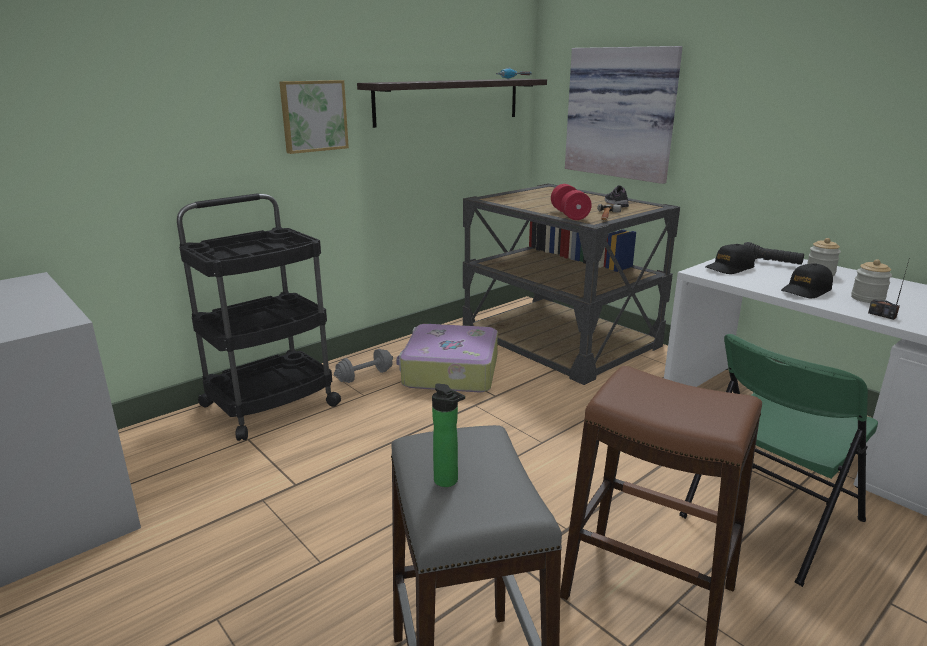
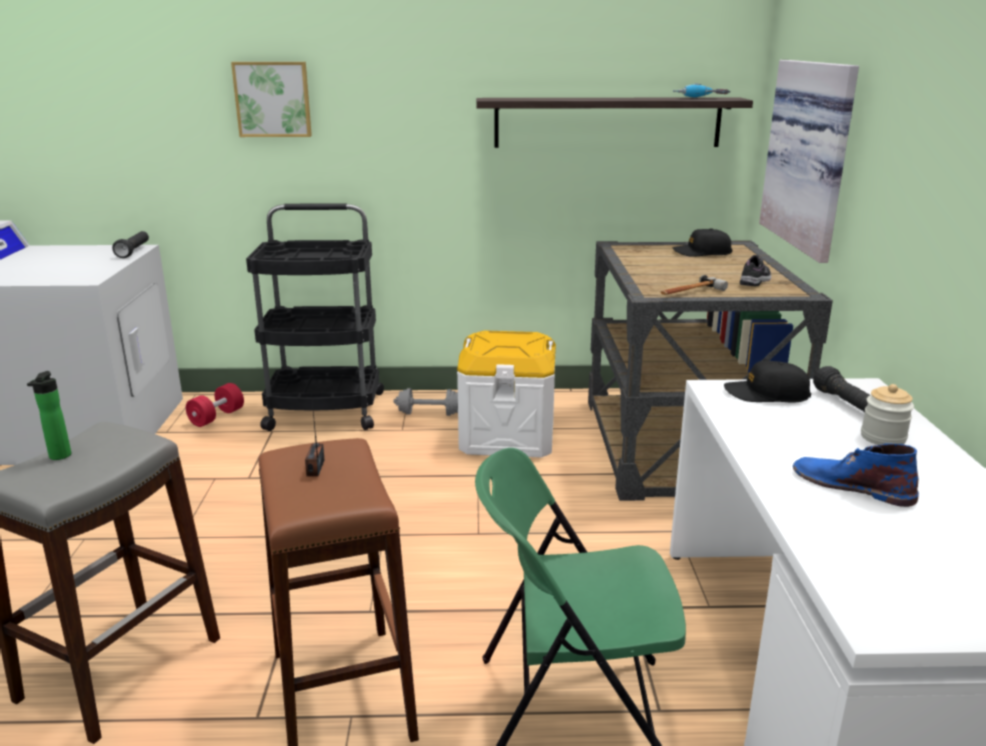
camera: 40 degrees right, 0 degrees up
(35, 284) = (134, 251): none -> black flashlight
(313, 116) = (421, 131): picture -> picture (273, 99)
(449, 371) = (507, 436): suitcase -> white storage box
(569, 215) = (652, 281): red dumbbell -> red dumbbell (217, 417)
(806, 290) = (789, 448): black cap -> black cap (702, 253)
(867, 298) = (851, 485): jar -> blue boot
(882, 315) = (805, 508): radio -> radio (316, 468)

